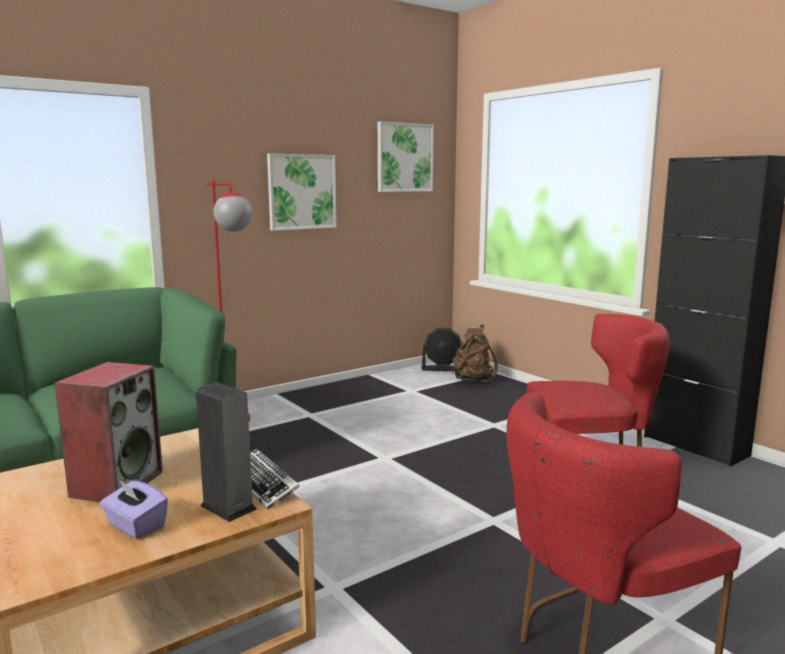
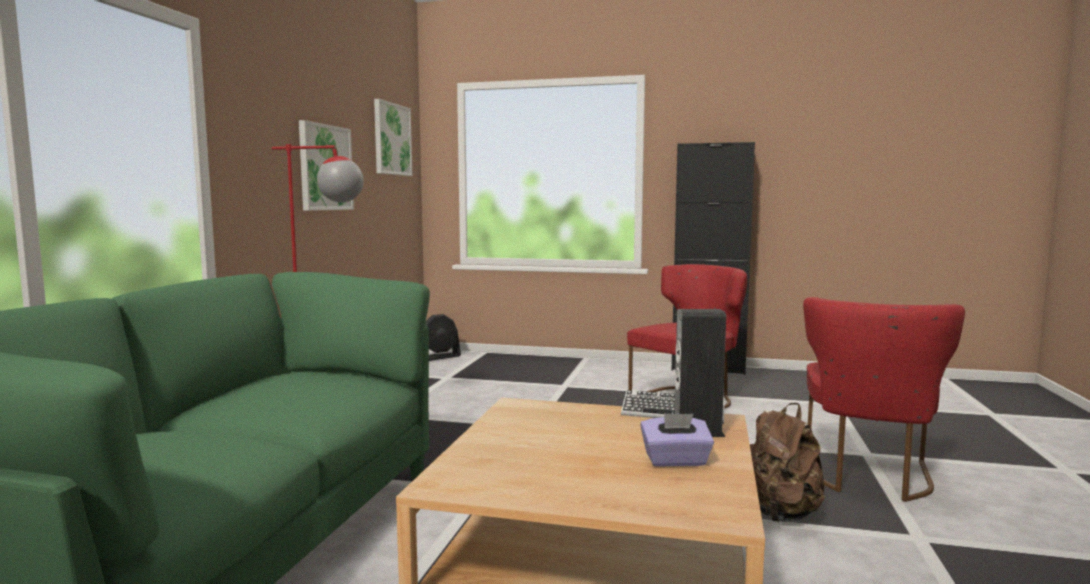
camera: 40 degrees left, 5 degrees down
(117, 483) = (565, 447): speaker -> none
(473, 380) = (482, 360): brown backpack -> brown backpack (779, 514)

